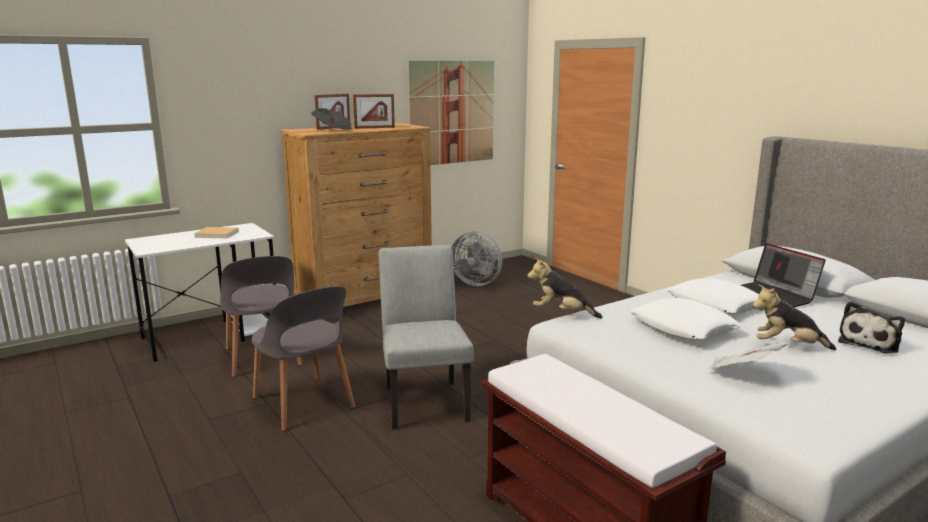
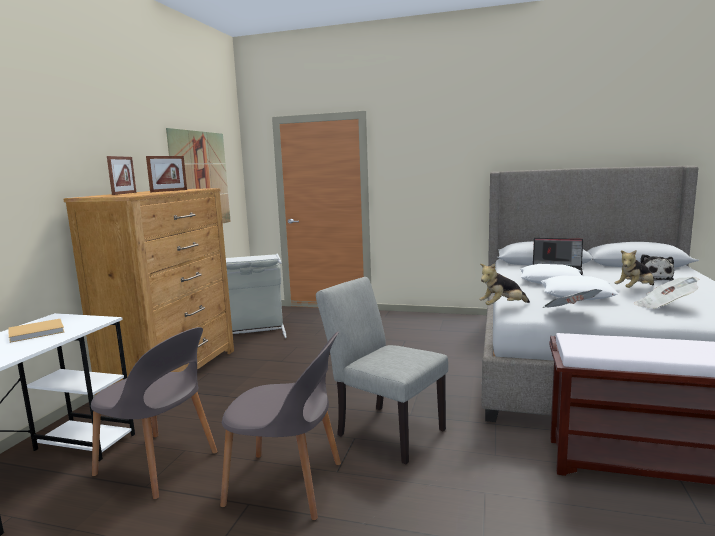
camera: 40 degrees left, 5 degrees down
(334, 131) = (143, 193): newspaper -> newspaper (570, 313)
(477, 283) = (256, 332): grey fan -> grey laundry basket

